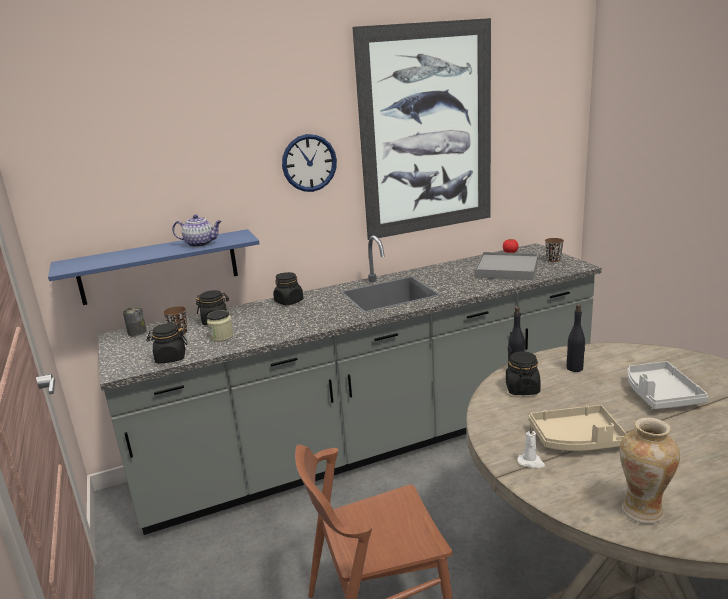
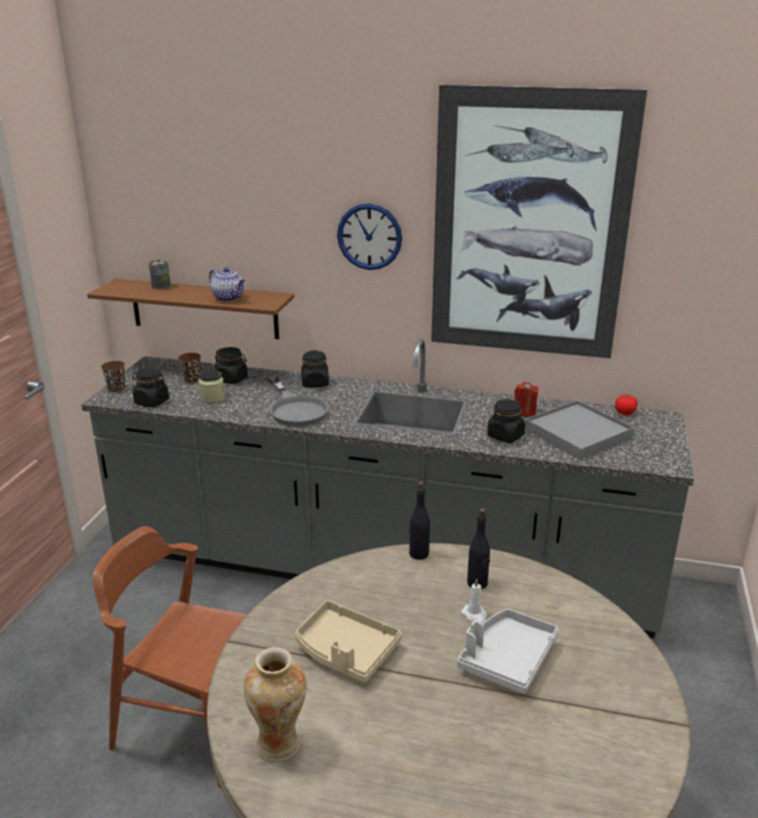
camera: 35 degrees right, 5 degrees up
(137, 332) = (168, 366): can -> can (161, 286)
(159, 267) = (204, 308): blue shelf -> brown shelf
(305, 319) = (295, 409): none -> grey frying pan
(457, 270) = (524, 412): none -> red candle
(522, 389) = (389, 576): black jar -> black jar (505, 436)
(531, 462) = (273, 646): white candle -> white candle (474, 615)
(553, 260) = (655, 443): brown cup -> brown cup (116, 388)

